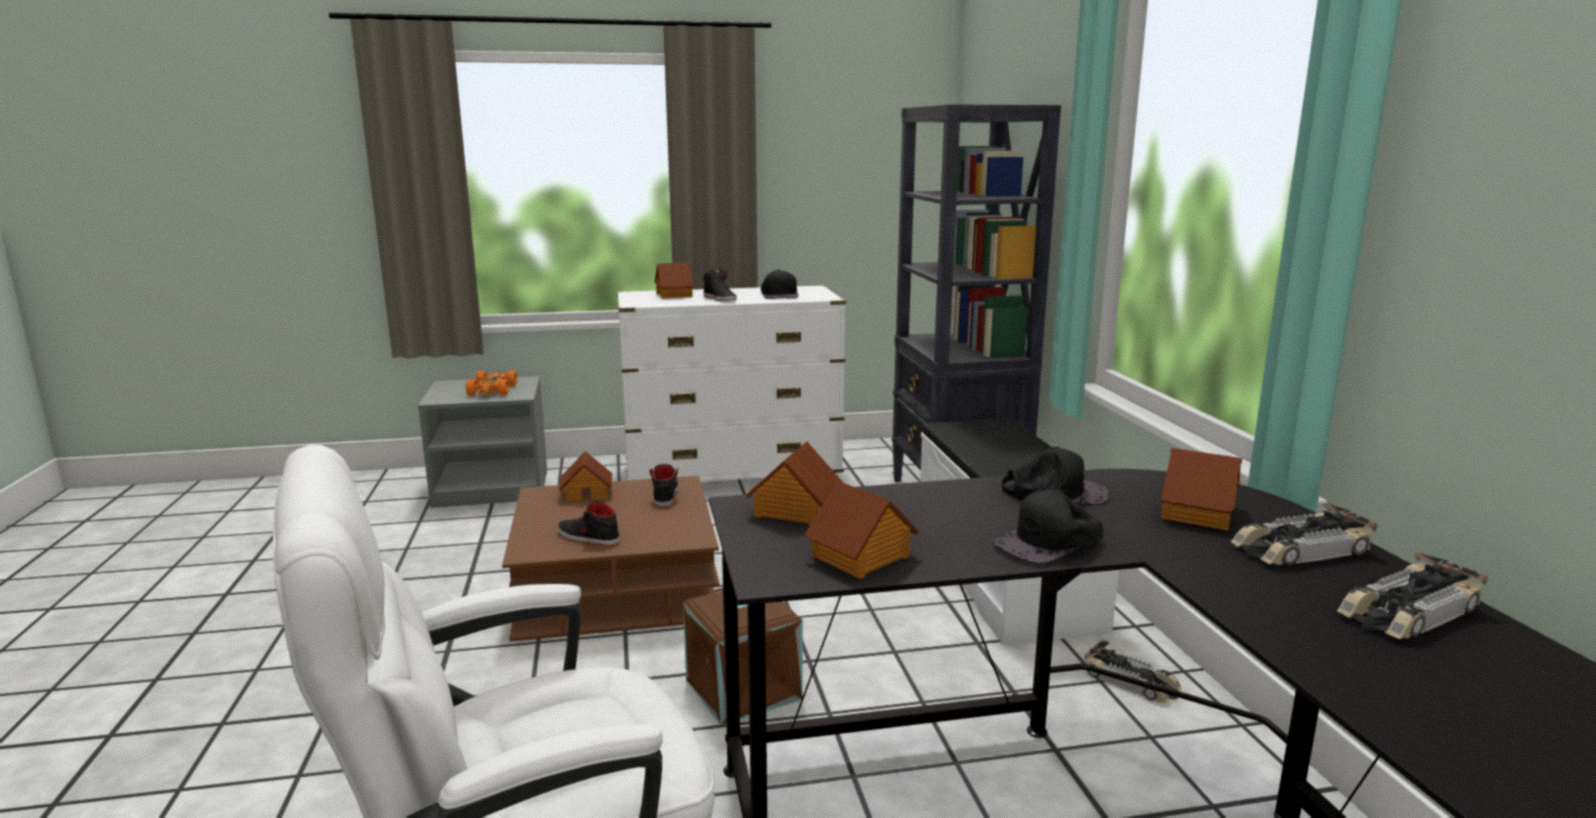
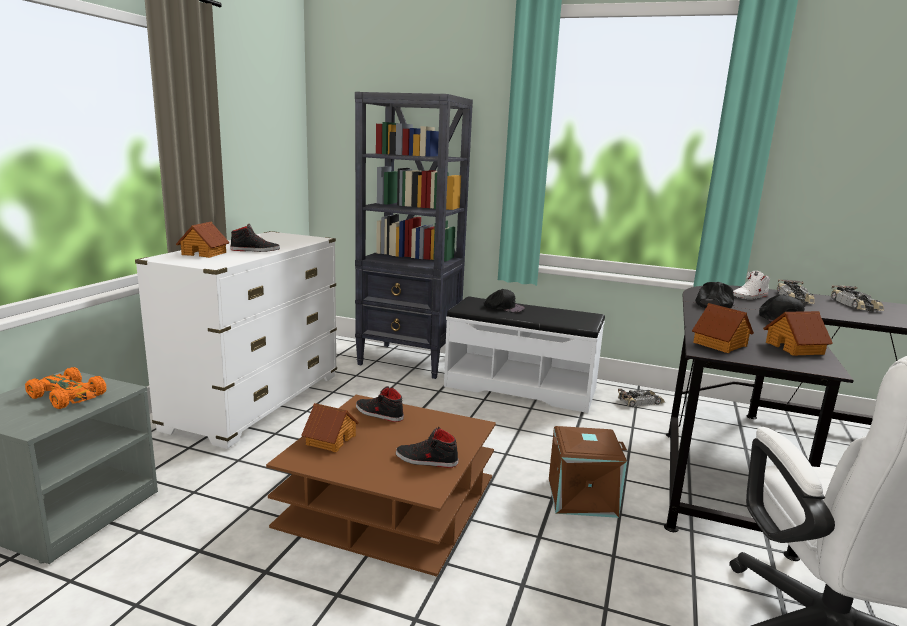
camera: 60 degrees left, 0 degrees up
(587, 537) = (426, 460): black shoe -> black shoe turned 45 degrees clockwise
(780, 295) = (281, 241): black cap -> black cap (504, 307)
(1199, 513) = (749, 296): toy house -> white shoe

